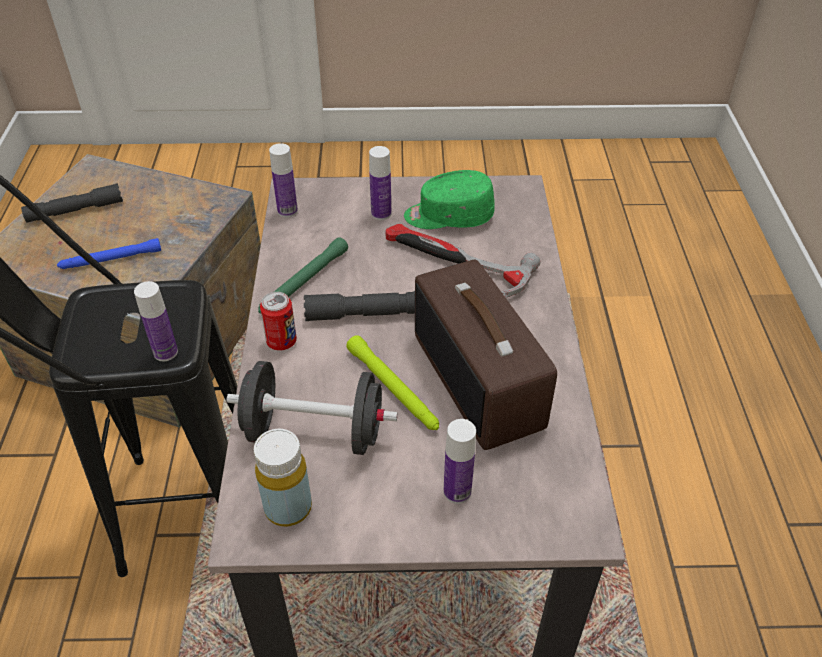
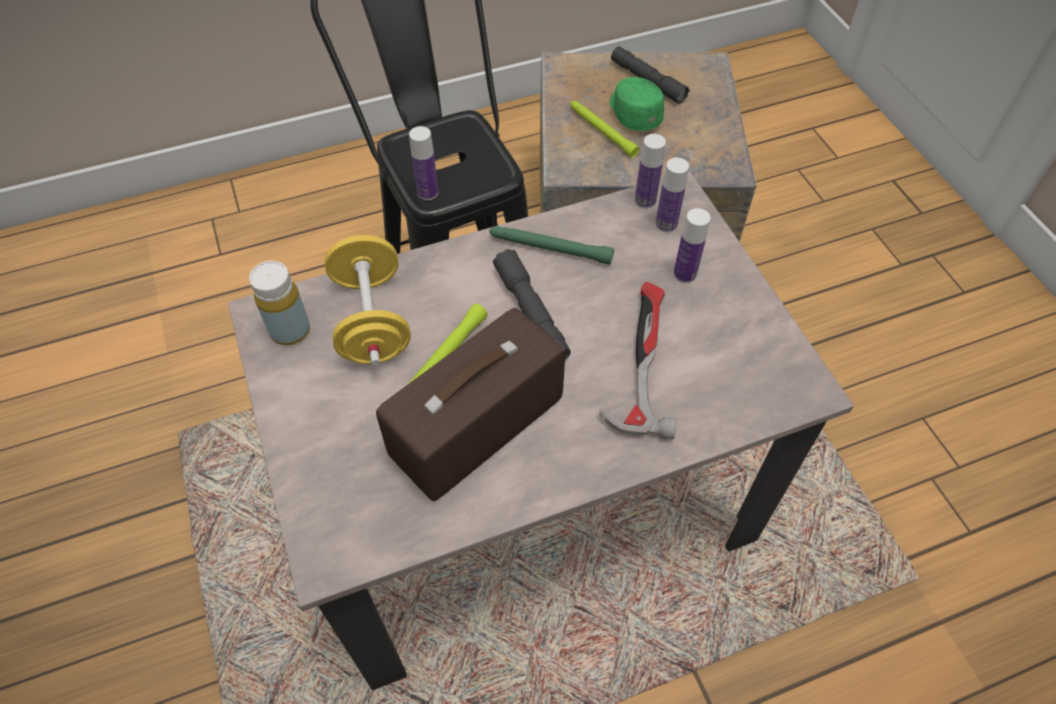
camera: 70 degrees right, 10 degrees up
(110, 259) = (601, 131): blue flashlight -> green flashlight
(281, 342) = (467, 261): can -> none
(315, 432) = (372, 321): black dumbbell -> yellow dumbbell
(448, 216) = (715, 333): green cap -> green cap (633, 112)
(457, 491) = (338, 446): bottle -> bottle (666, 224)

